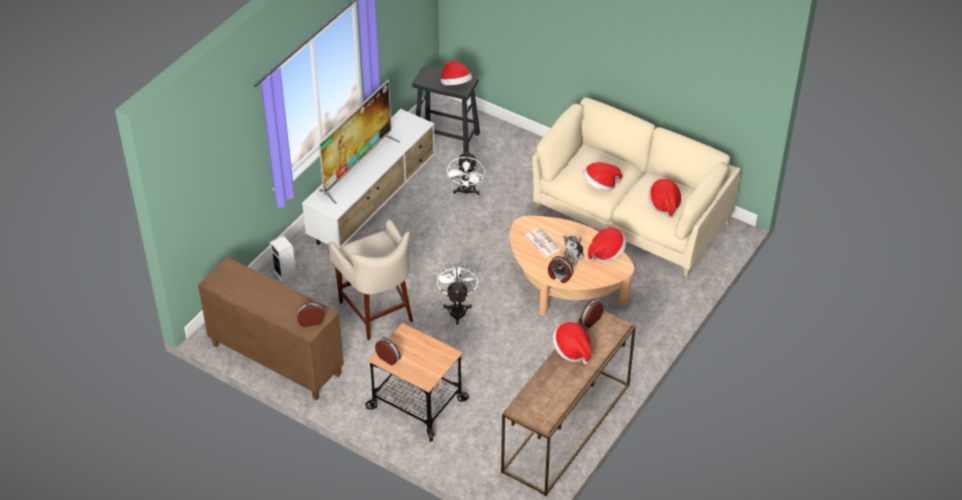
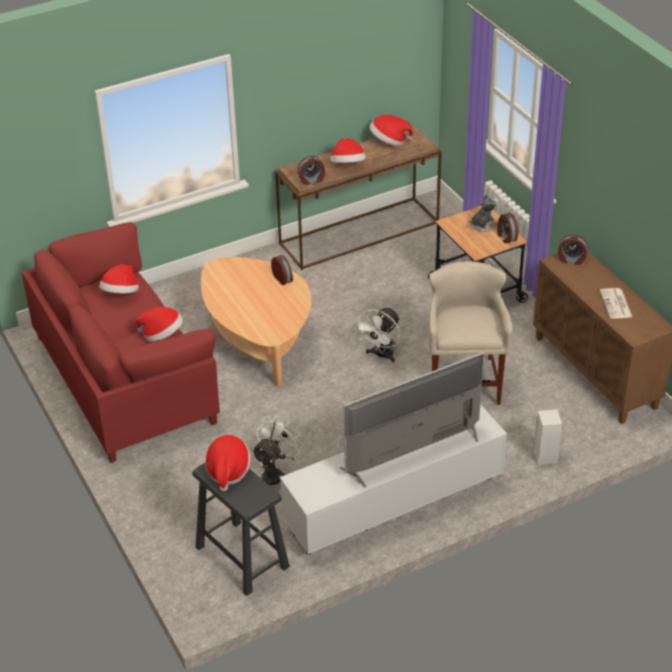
camera: 150 degrees left, 5 degrees down
(541, 243) = (272, 313): newspaper -> newspaper (616, 304)
(573, 256) = (253, 291): plush toy -> plush toy (483, 225)
(606, 253) = (218, 283): hat -> hat (389, 141)
(631, 216) = (125, 378): beige sofa -> red sofa

